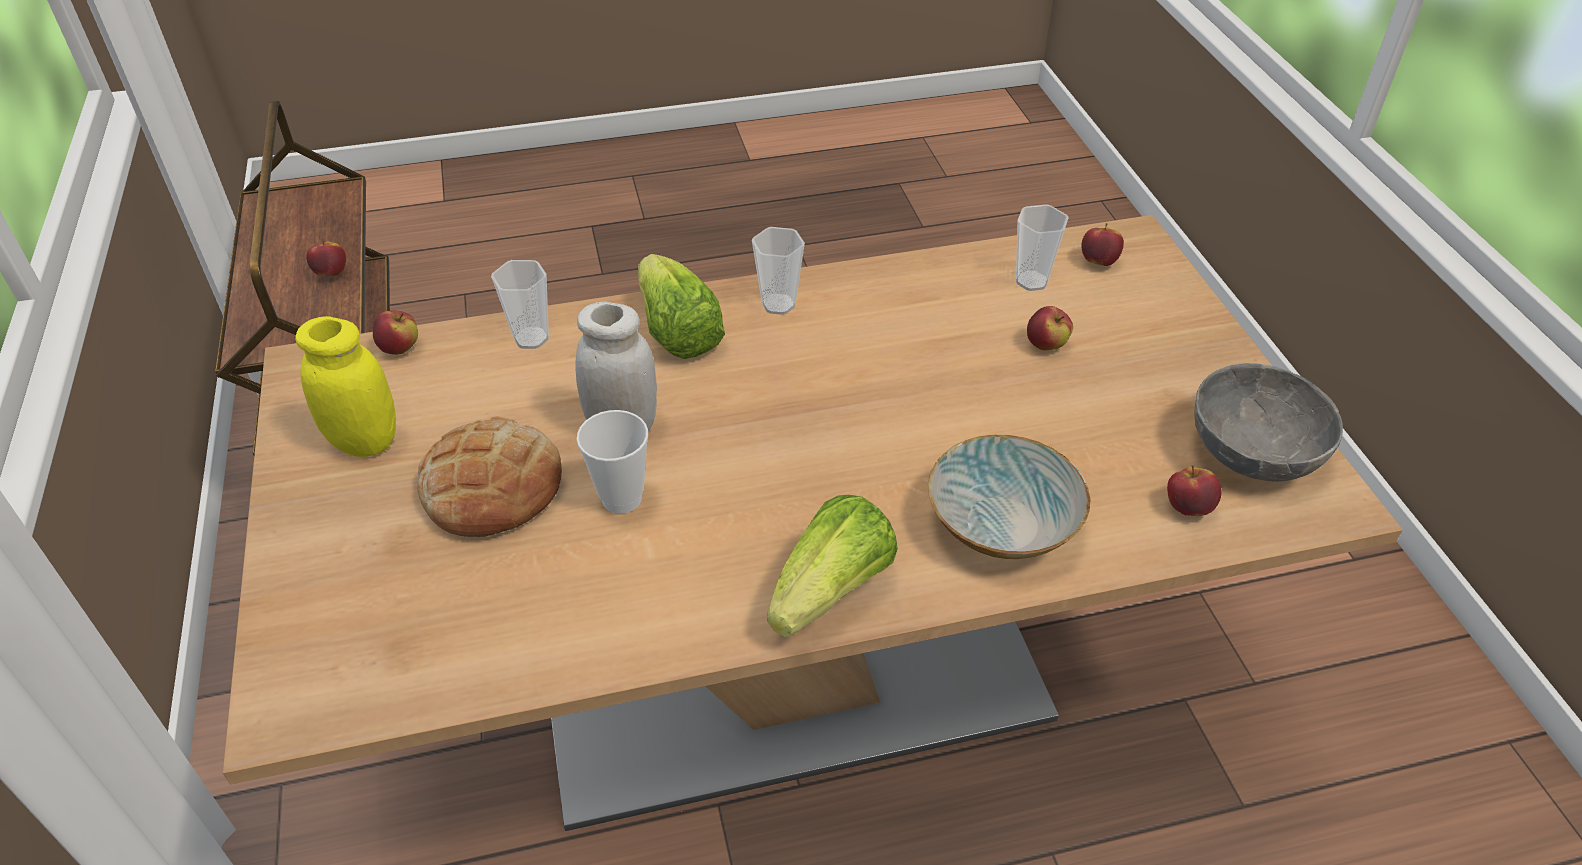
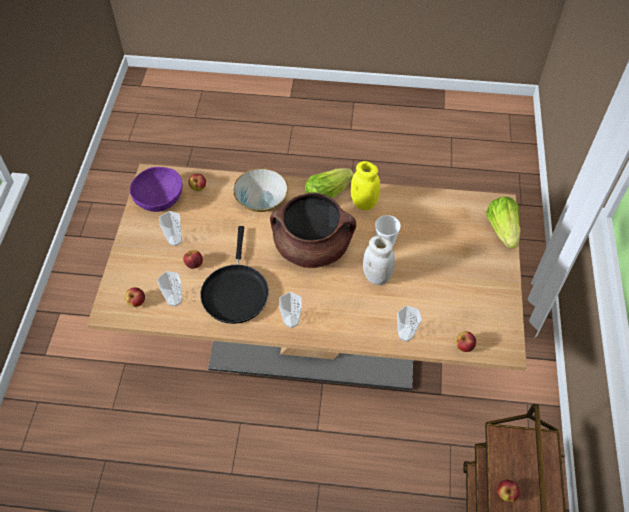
camera: 160 degrees left, 10 degrees up
(364, 441) = (478, 299): yellow jar -> yellow jar (364, 203)
(492, 486) = (430, 264): bread -> none
(677, 332) = (341, 318): lettuce -> lettuce (502, 229)
(803, 446) = (312, 247): none -> brown cooking pot
(922, 322) = (235, 291): none -> black frying pan
(1129, 378) = (175, 240): none -> cup
(1252, 453) = (160, 199): grey bowl -> purple bowl

